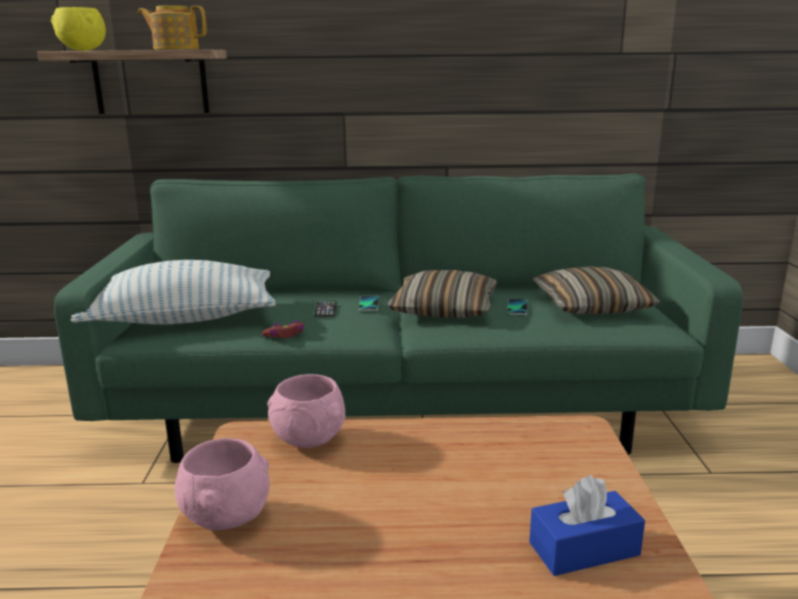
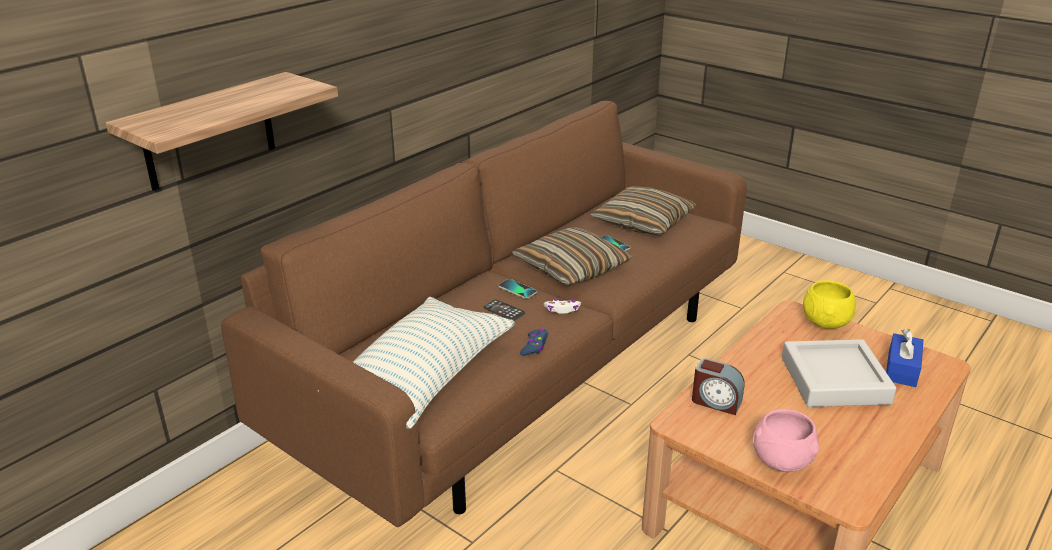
camera: 50 degrees left, 10 degrees up
(82, 50) = (154, 119): yellow bowl -> yellow bowl (825, 325)
(175, 49) = (274, 91): teapot -> none
(285, 335) = (534, 346): red game controller -> blue game controller
(310, 442) = (716, 402): pink bowl -> alarm clock
(364, 326) = (562, 309): none -> white game controller
(400, 408) = (525, 369): green sofa -> brown sofa
(466, 502) = (834, 380): none -> grey tray

